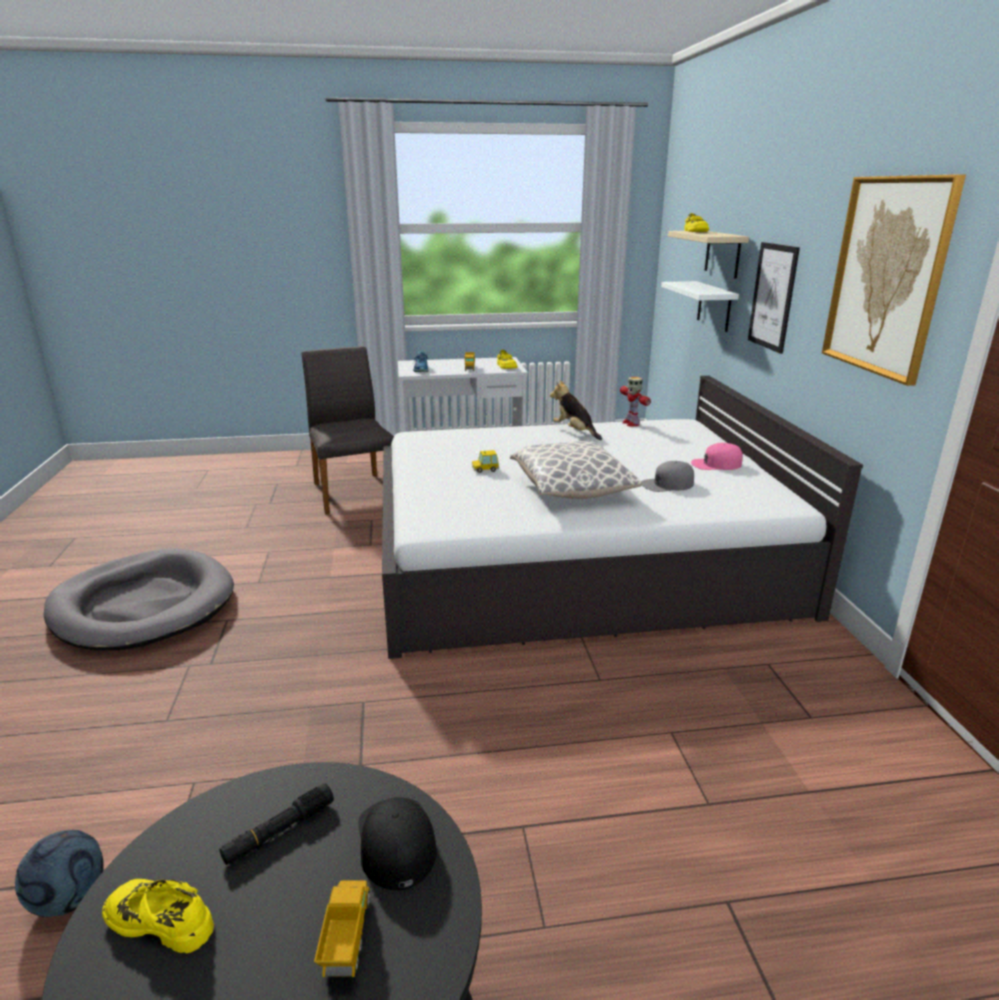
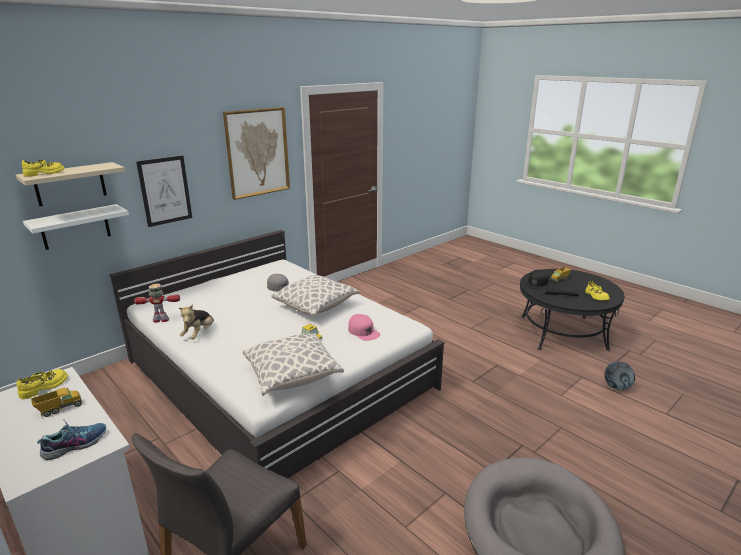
camera: 125 degrees left, 0 degrees up
(428, 448) = (292, 376): none -> pillow
(631, 423) = (161, 320): toy robot -> toy robot turned 135 degrees counterclockwise
(716, 464) = (235, 283): pink cap -> pink cap (363, 331)

